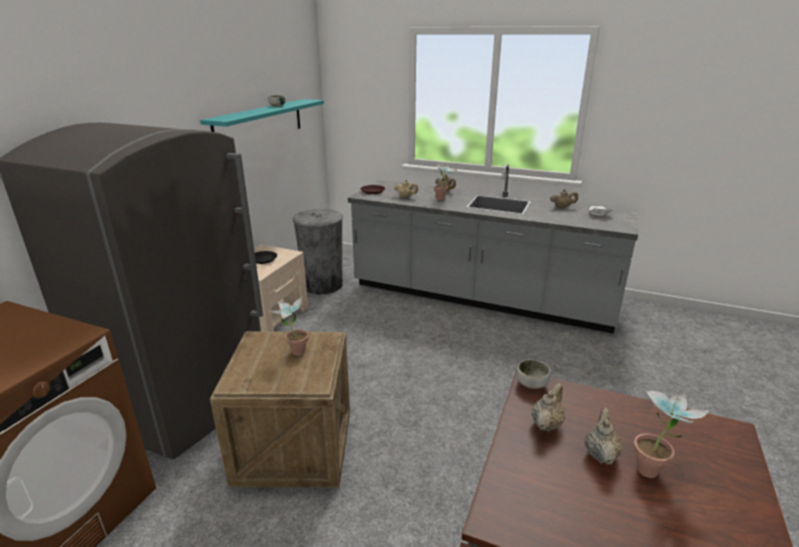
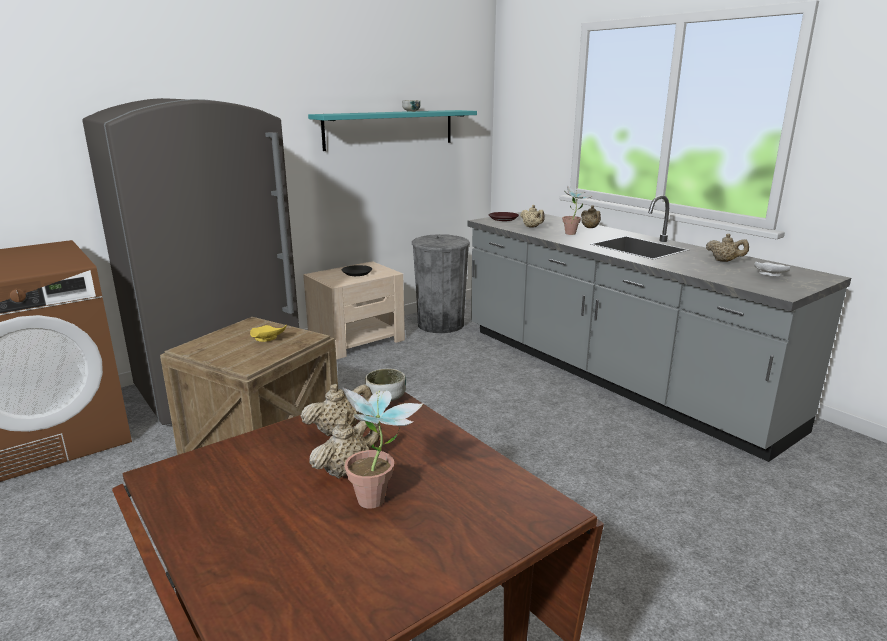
camera: 30 degrees right, 5 degrees down
(294, 350) = (267, 339): potted plant -> yellow plate

